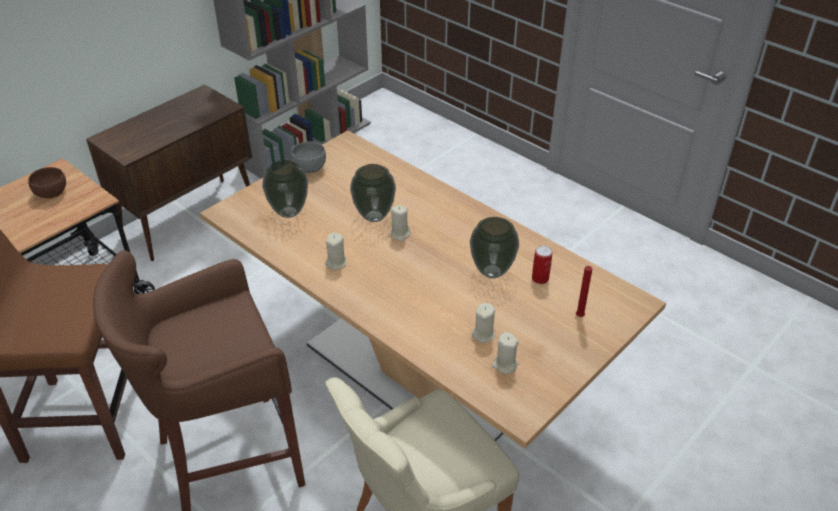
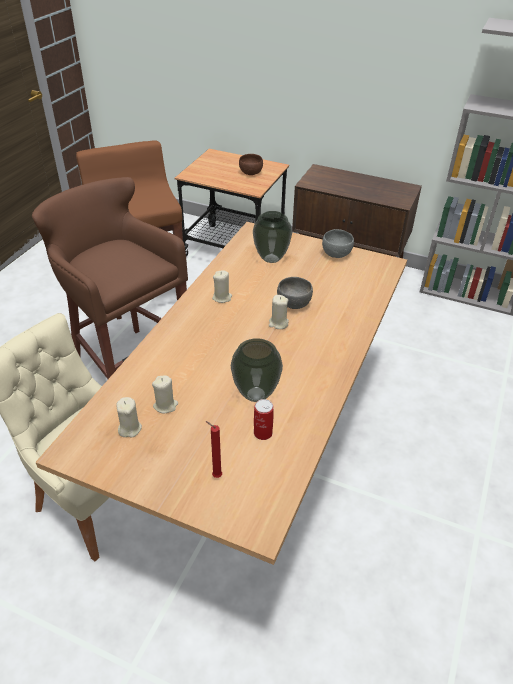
camera: 70 degrees right, 0 degrees up
(374, 216) = (294, 303): vase -> grey bowl

